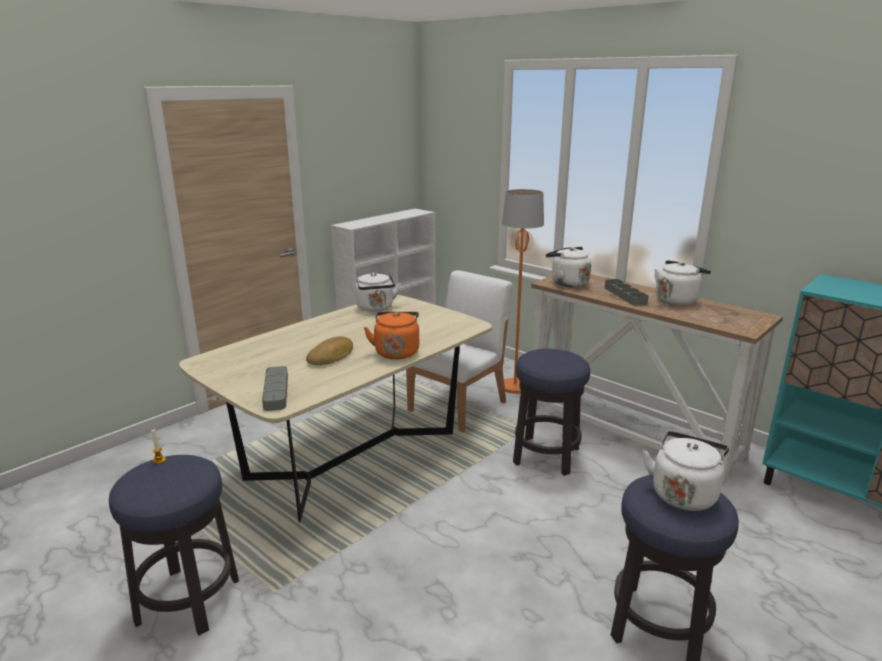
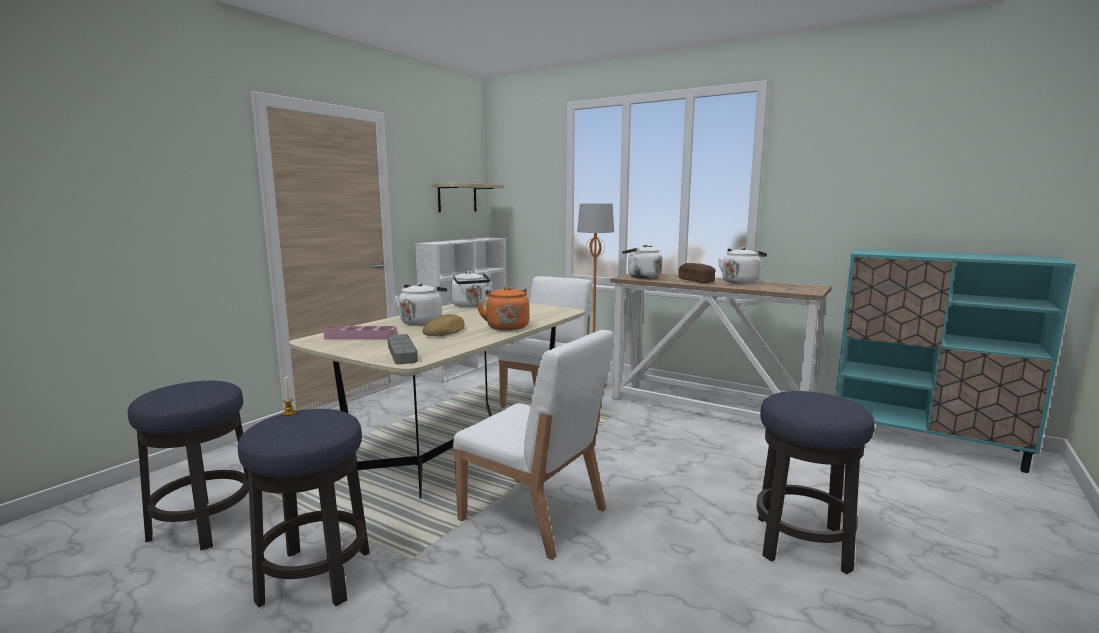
camera: 10 degrees left, 10 degrees down
(247, 360) = (360, 337): none -> pink tray
(381, 168) = (457, 198): none -> shelf
(400, 555) = (534, 515): none -> white chair
(546, 456) = (642, 430): stool -> stool (205, 525)
(625, 295) = (696, 281): grey tray -> bread
(683, 493) = (816, 400): white kettle -> white kettle (422, 321)

